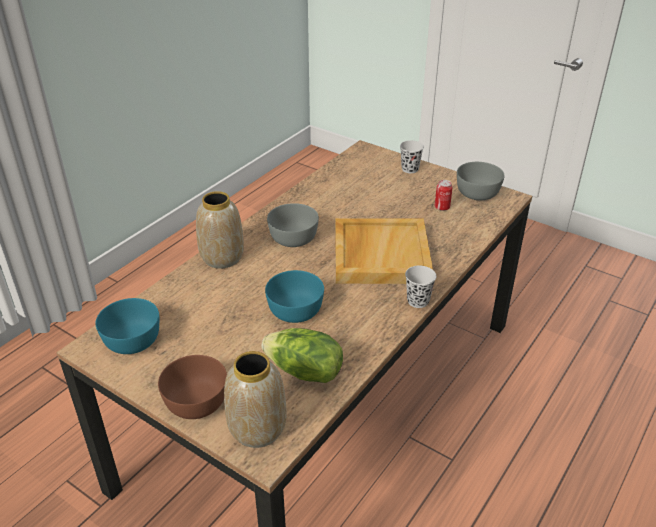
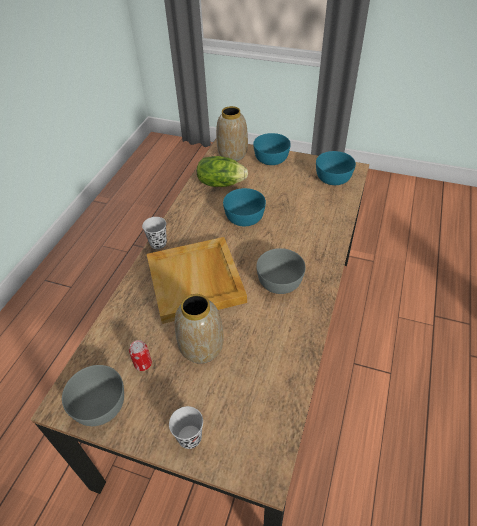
camera: 165 degrees right, 10 degrees up
(196, 402) = (271, 158): brown bowl -> turquoise bowl
(223, 258) = (324, 246): vase -> vase (201, 348)

